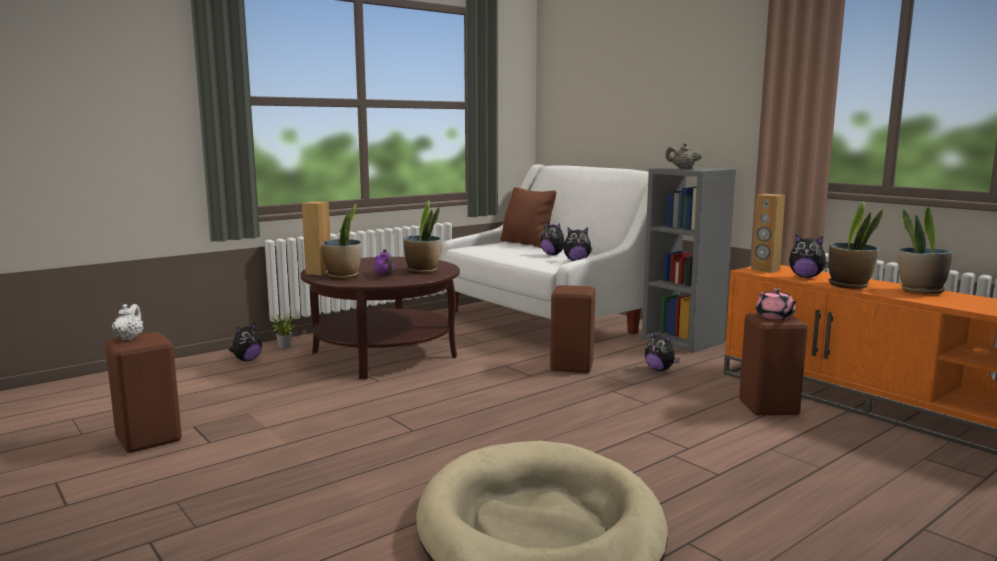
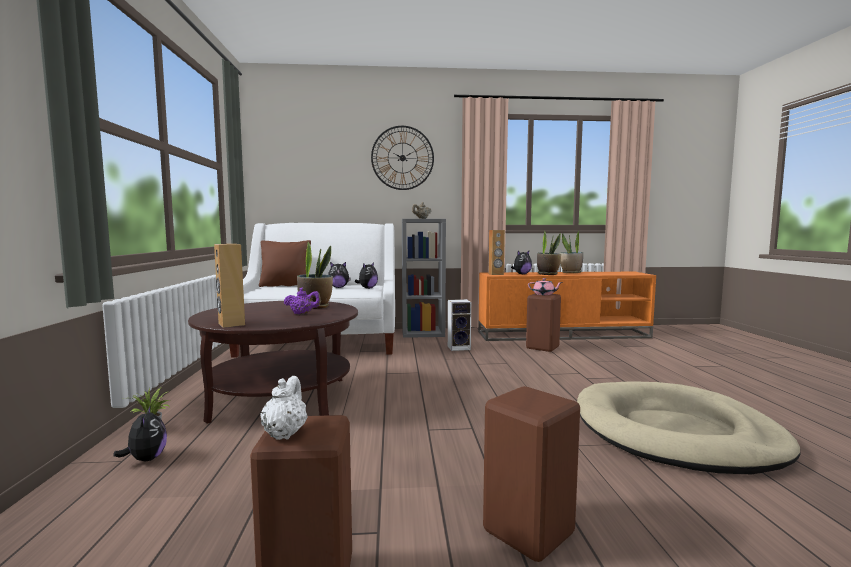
camera: 55 degrees left, 5 degrees down
(129, 338) = (285, 433): white teapot -> white teapot turned 60 degrees clockwise
(343, 276) = (271, 321): potted plant -> none
(571, 366) = (419, 360): brown stool -> brown stool (525, 532)
(660, 369) = (459, 347): plush toy -> speaker
(693, 71) = (402, 158): none -> wall clock

